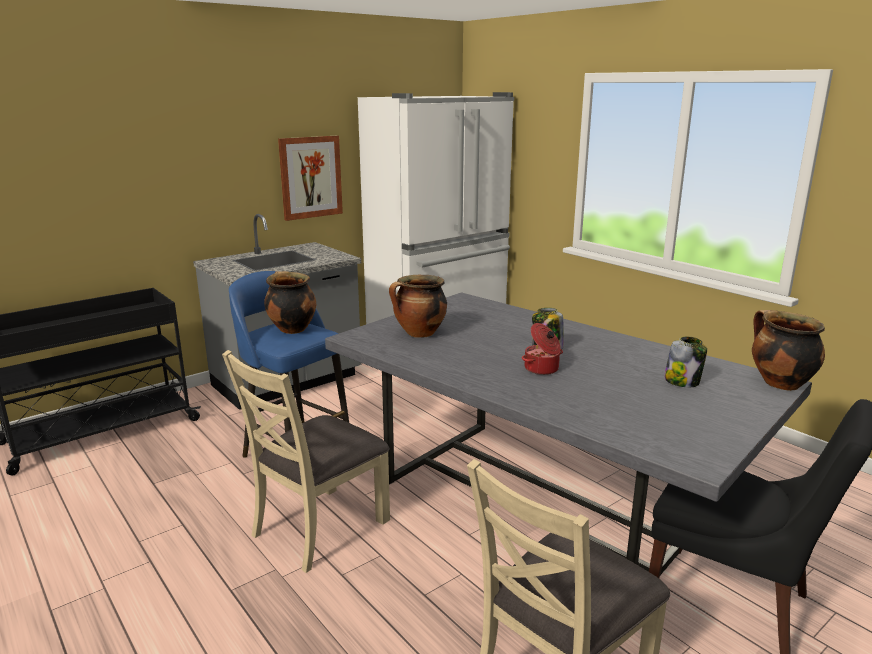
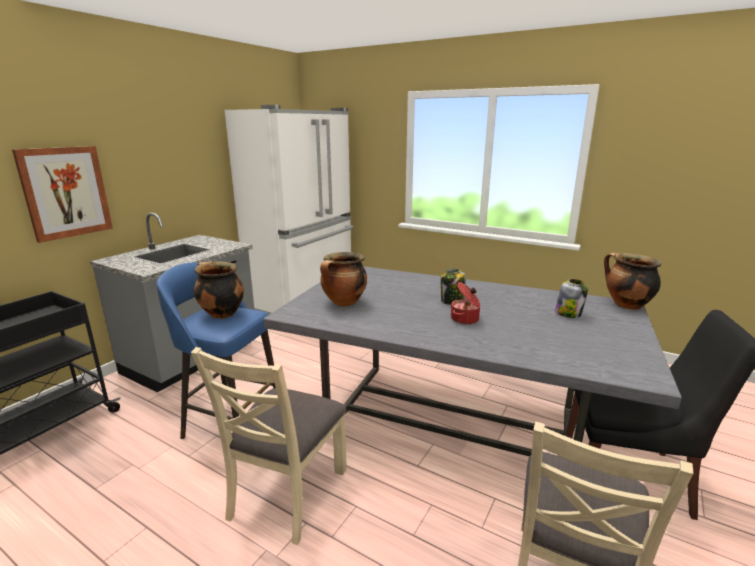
camera: 20 degrees left, 0 degrees up
(310, 177) = (191, 179): picture -> picture (65, 192)

